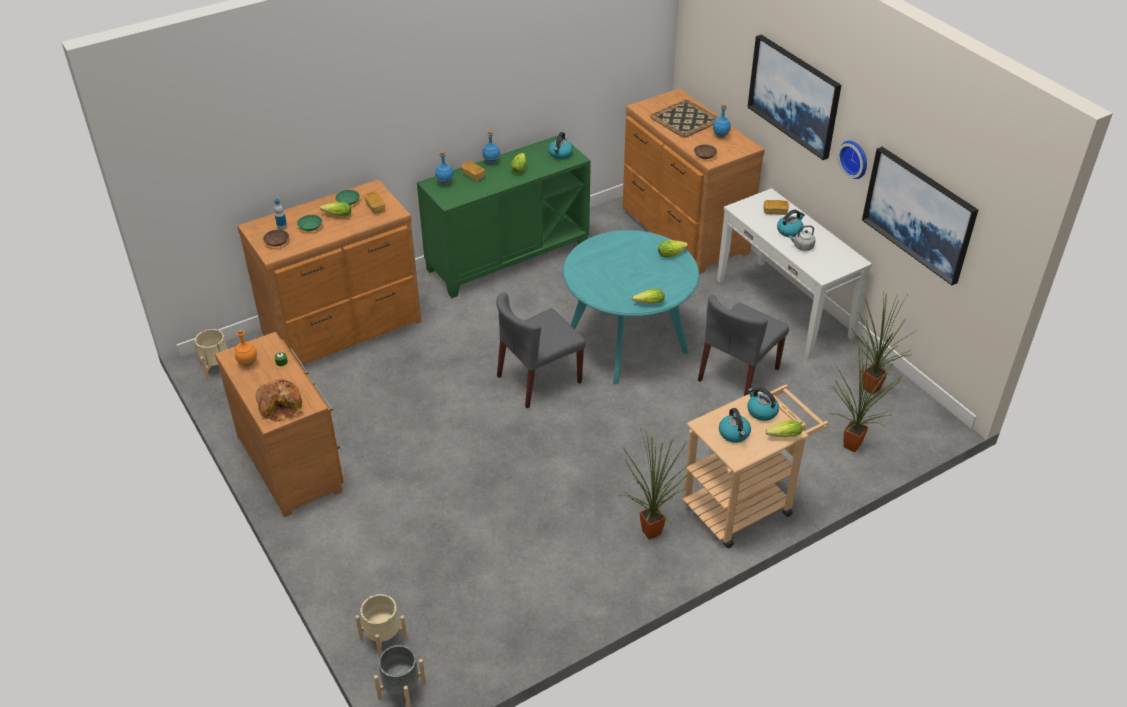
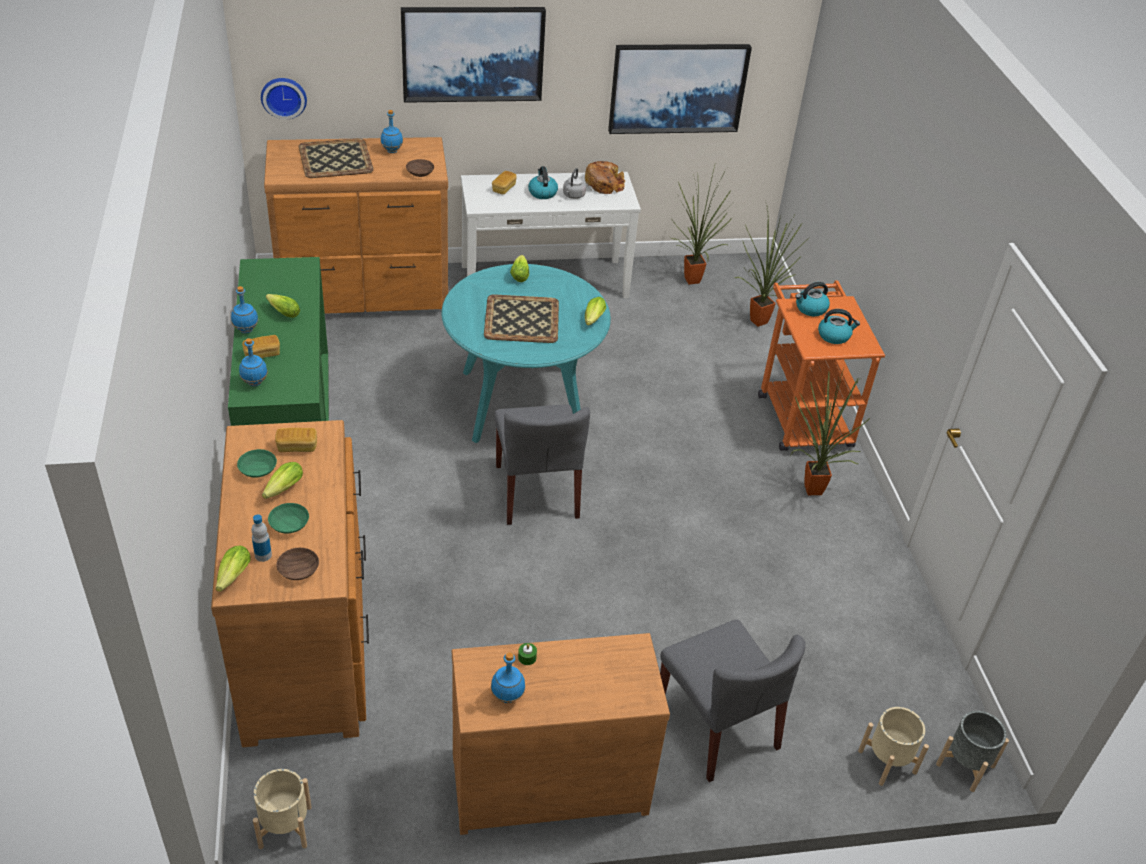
camera: 70 degrees left, 0 degrees up
(248, 363) = (507, 696): orange bottle -> blue bottle
(281, 406) = (622, 680): bread -> bread (604, 184)
(560, 154) = (284, 273): kettle -> none
(619, 270) = (522, 319): none -> tray
(738, 375) = (622, 348): grey chair -> grey chair (717, 727)
(744, 504) = (801, 414): beige cart -> orange cart
(782, 436) = (849, 310): lettuce -> lettuce (232, 578)
(855, 158) = (579, 77): wall clock -> wall clock (283, 96)

